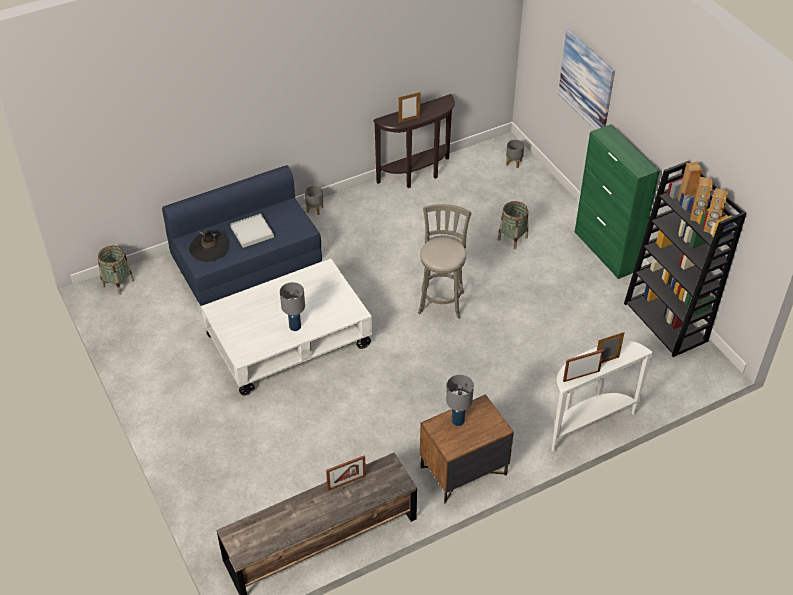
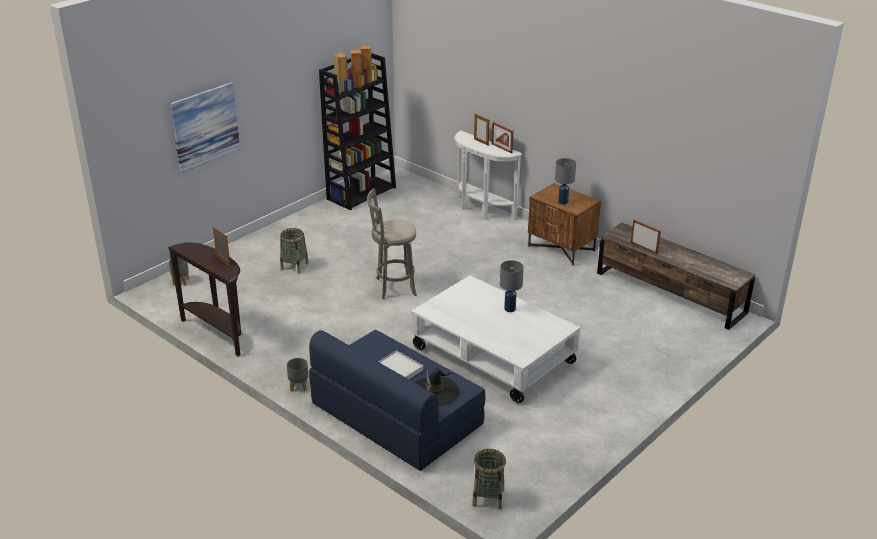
camera: 110 degrees left, 15 degrees down
(605, 251) = (292, 223): green cabinet -> none

